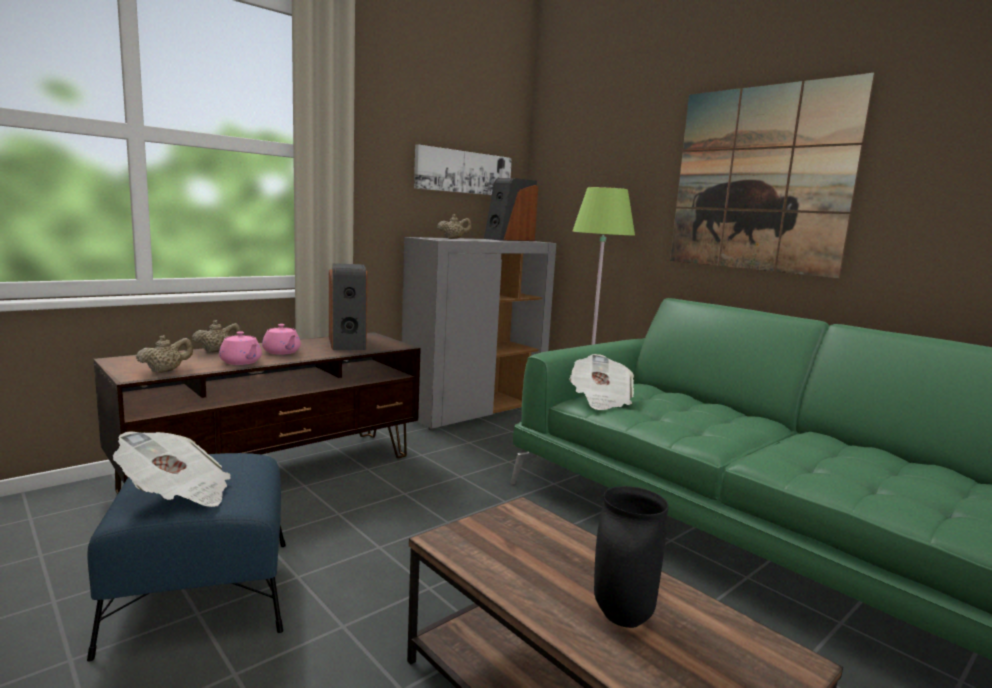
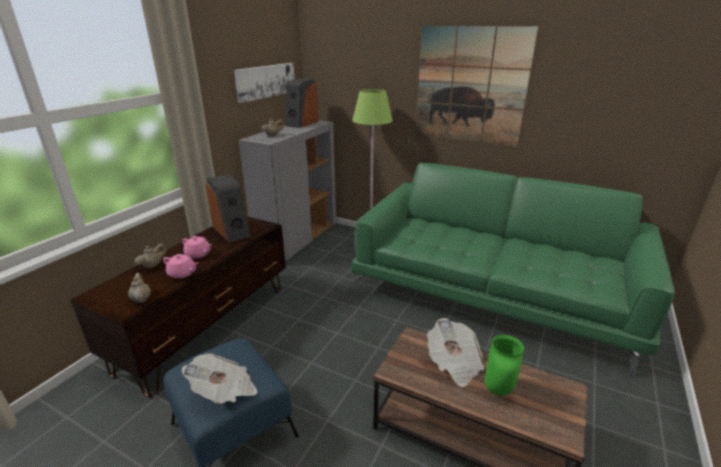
camera: 20 degrees left, 15 degrees up
(166, 371) = (141, 299): beige teapot -> beige teapot turned 45 degrees counterclockwise
(600, 400) = (404, 240): newspaper -> newspaper (454, 363)
(624, 618) = (499, 391): black vase -> green vase

